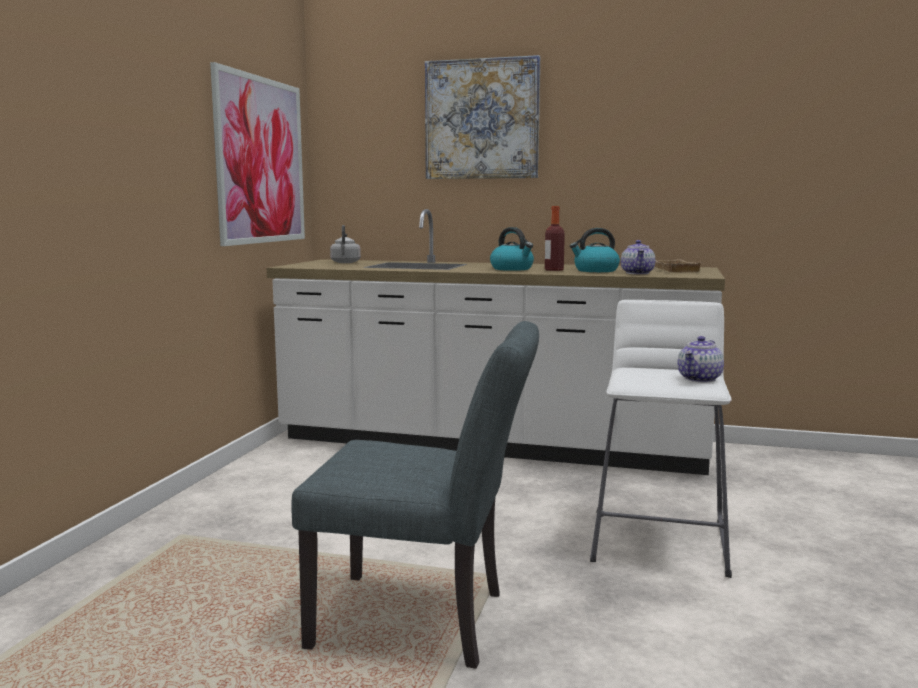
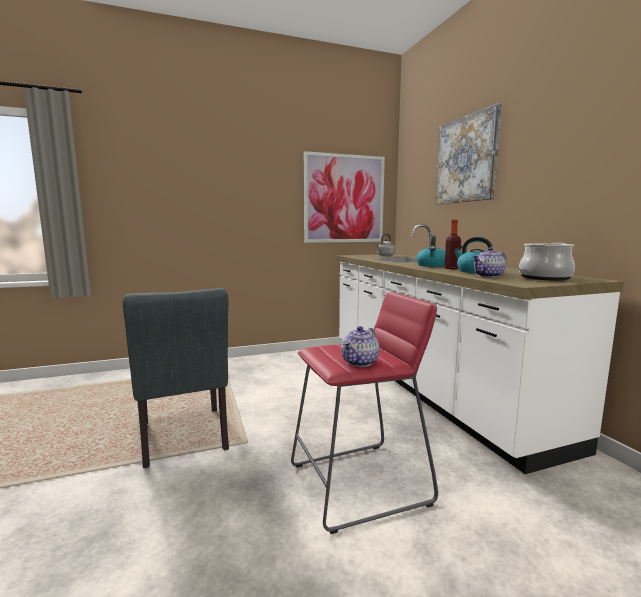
camera: 55 degrees right, 0 degrees up
(659, 540) = (359, 483): white stool -> red stool
(673, 270) = (544, 278): beige tray -> cooking pot
(700, 379) = (360, 362): teapot -> teapot turned 60 degrees counterclockwise

